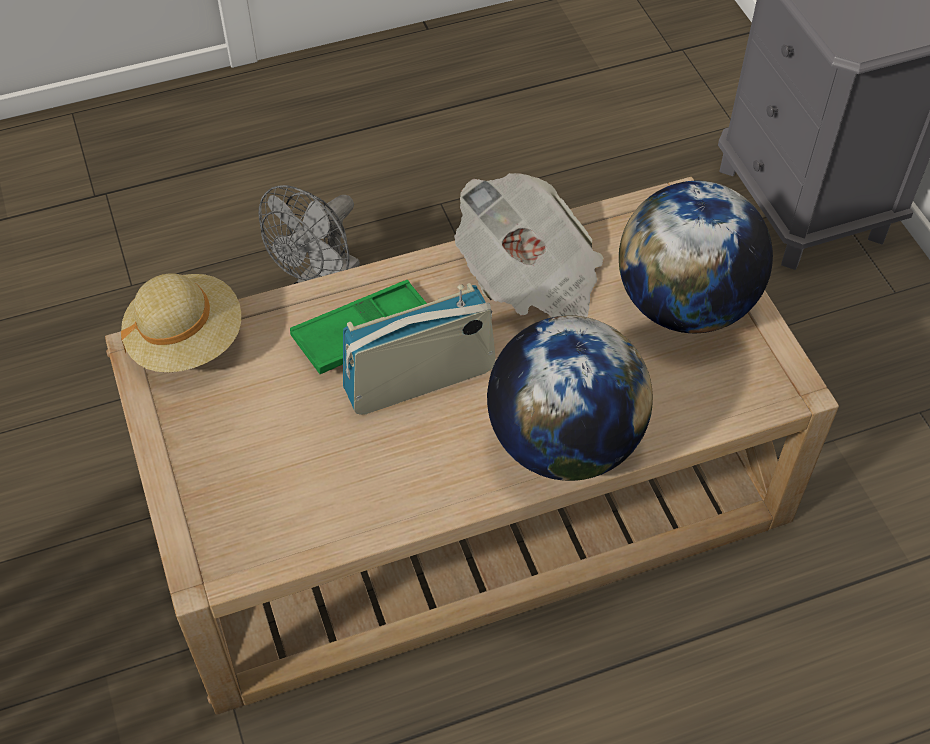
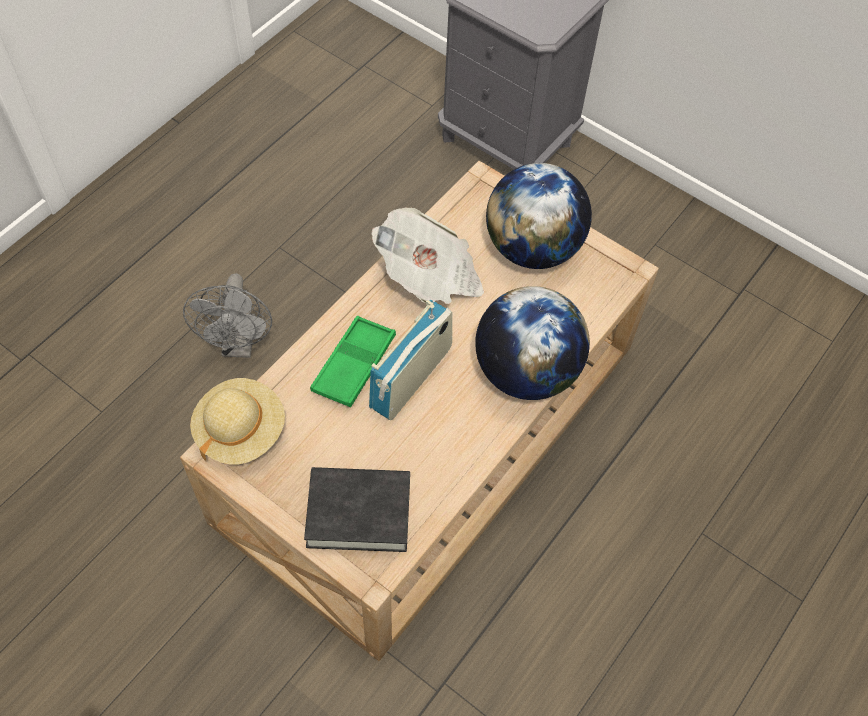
camera: 35 degrees left, 5 degrees up
(242, 496) = (359, 512): none -> black book

